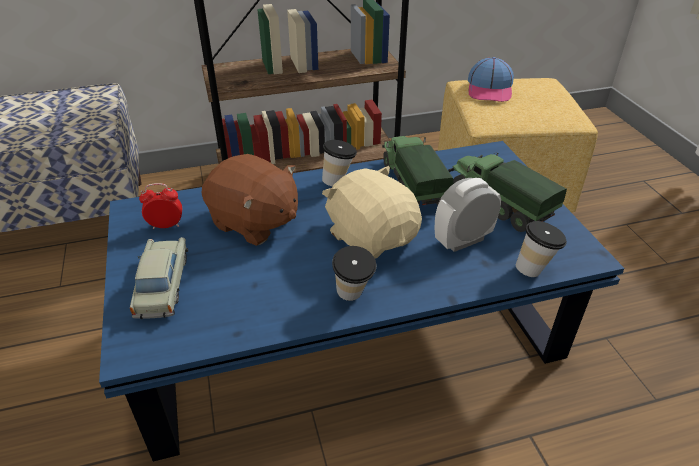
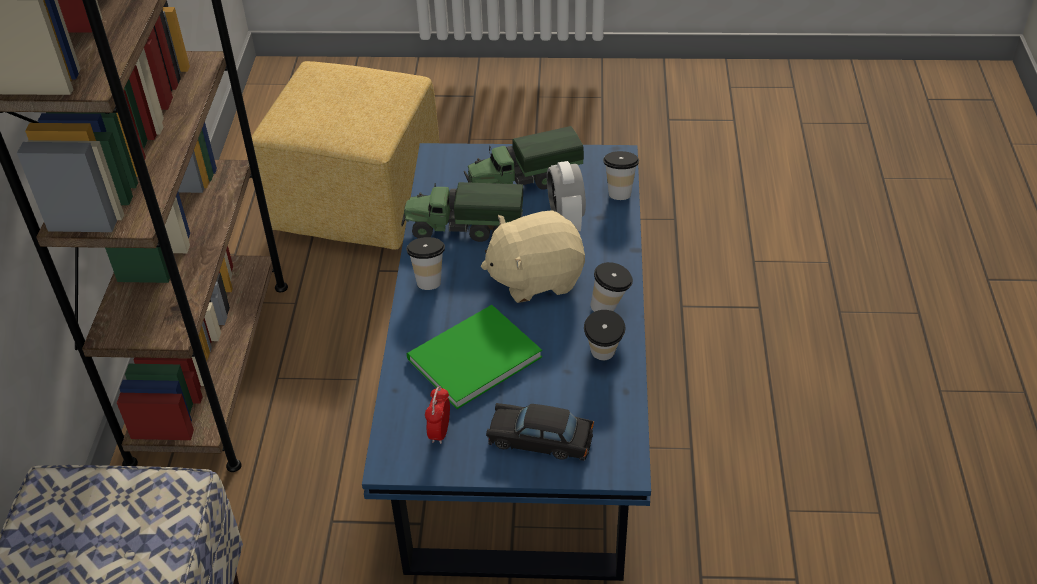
camera: 70 degrees left, 5 degrees up
(162, 285) = (540, 440): beige toy car -> black toy car
(254, 222) = (470, 358): brown plush toy -> green book
(279, 306) = (603, 358): none -> cup
(490, 89) = (304, 115): cap -> none

